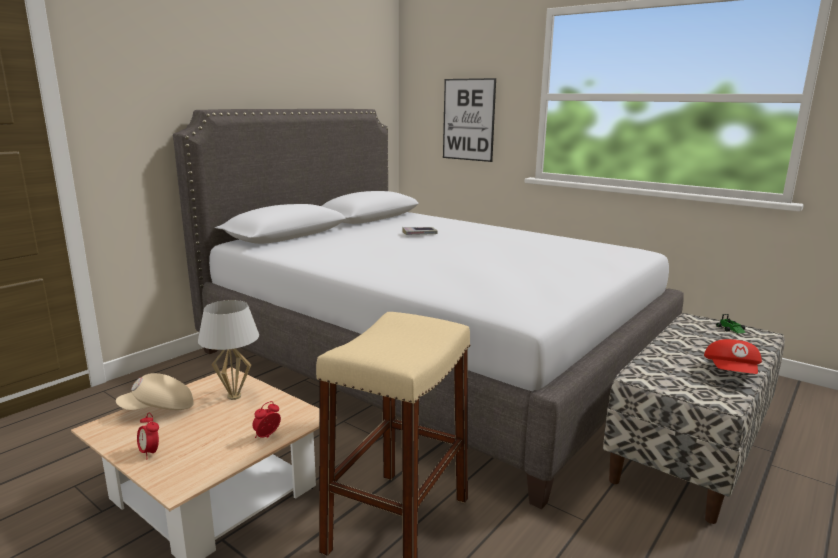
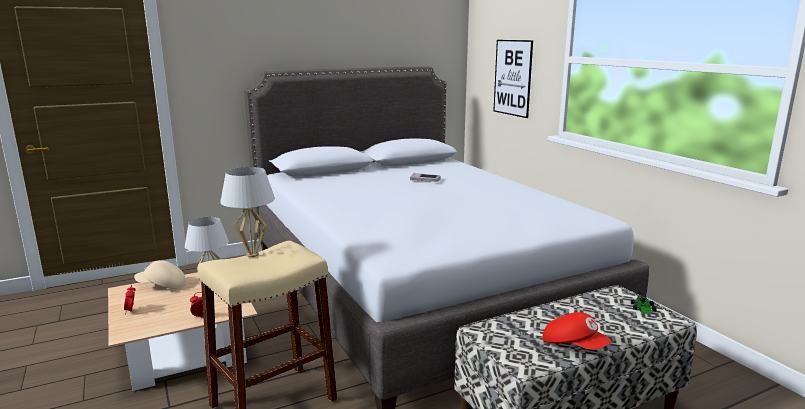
camera: 25 degrees right, 0 degrees up
(371, 334) = (252, 254): none -> white table lamp
(731, 373) = (574, 345): red cap -> red cap turned 90 degrees counterclockwise

